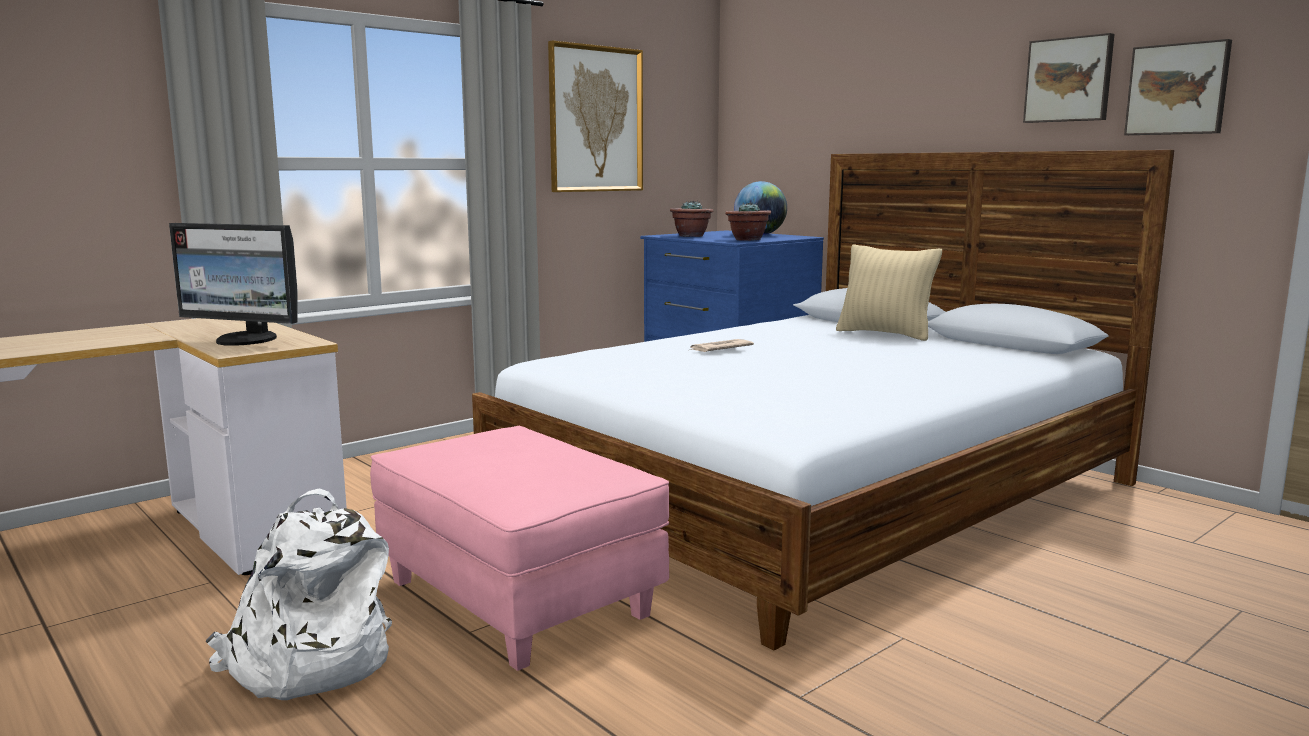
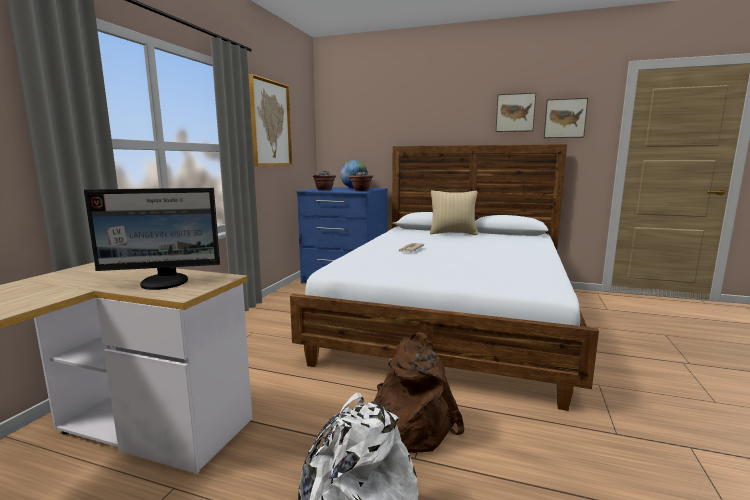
camera: 30 degrees left, 0 degrees up
(517, 600) = (409, 424): pink ottoman -> brown backpack

